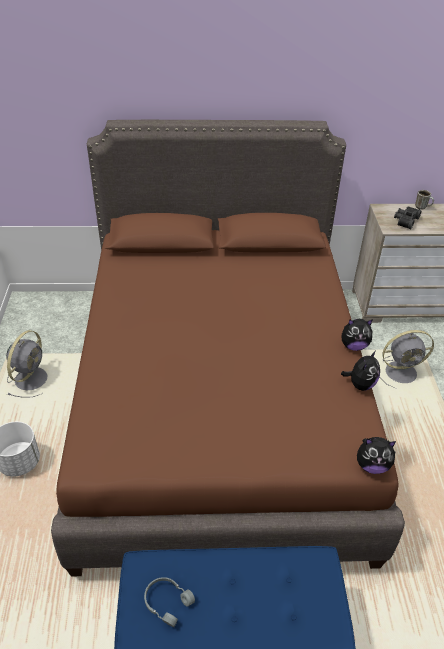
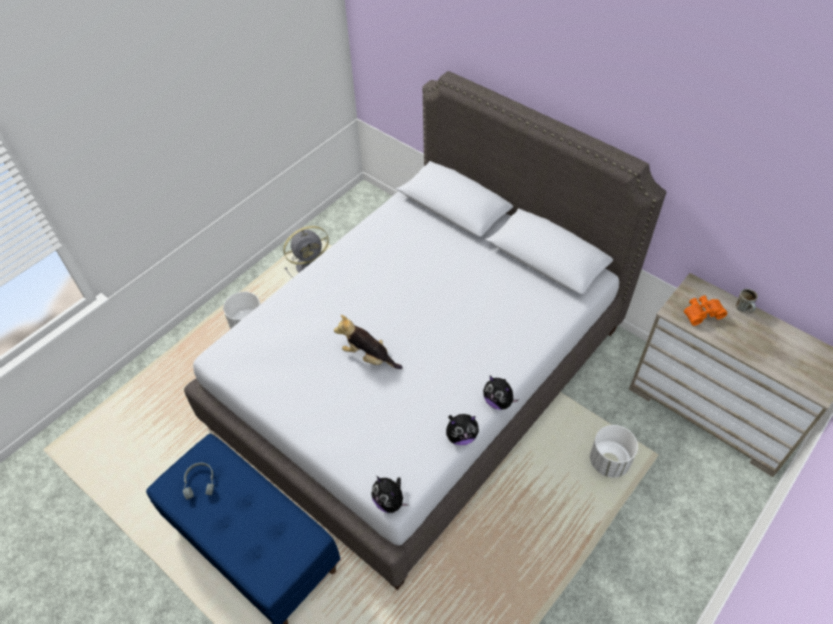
camera: 45 degrees right, 10 degrees up
(218, 403) = (419, 376): brown bed -> grey bed
(224, 377) = (369, 357): none -> plush toy
(402, 372) = (609, 461): grey fan -> white planter
(405, 220) = (701, 313): black binoculars -> orange binoculars

